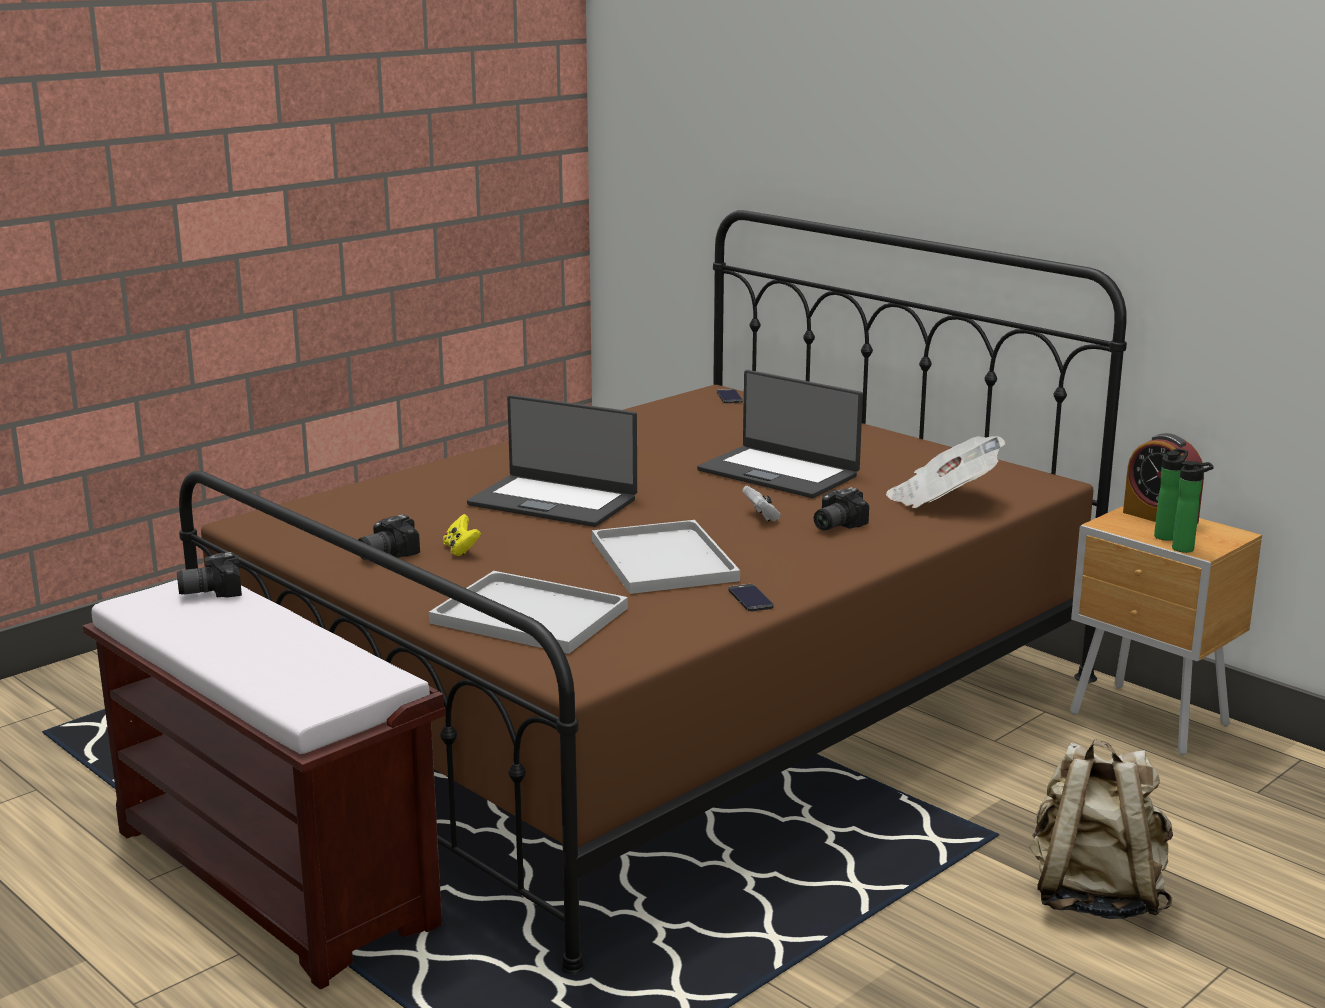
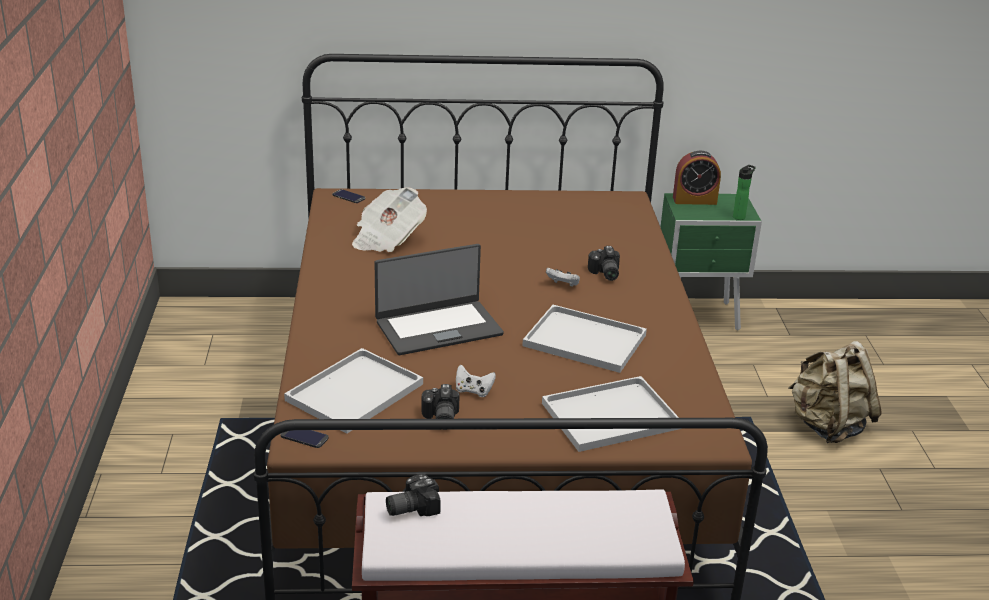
camera: 50 degrees left, 10 degrees up
(210, 590) = (410, 507): camera -> camera turned 45 degrees clockwise
(367, 513) = (354, 394): none -> white tray
(461, 550) = (473, 391): yellow game controller -> white game controller
(750, 598) = (674, 344): phone -> phone (304, 437)
(779, 473) = (502, 247): laptop -> none
(942, 500) = (612, 232): newspaper -> newspaper (387, 239)
(1150, 722) = (699, 317): brown nightstand -> green nightstand
(1166, 536) = (718, 212): bottle -> none

